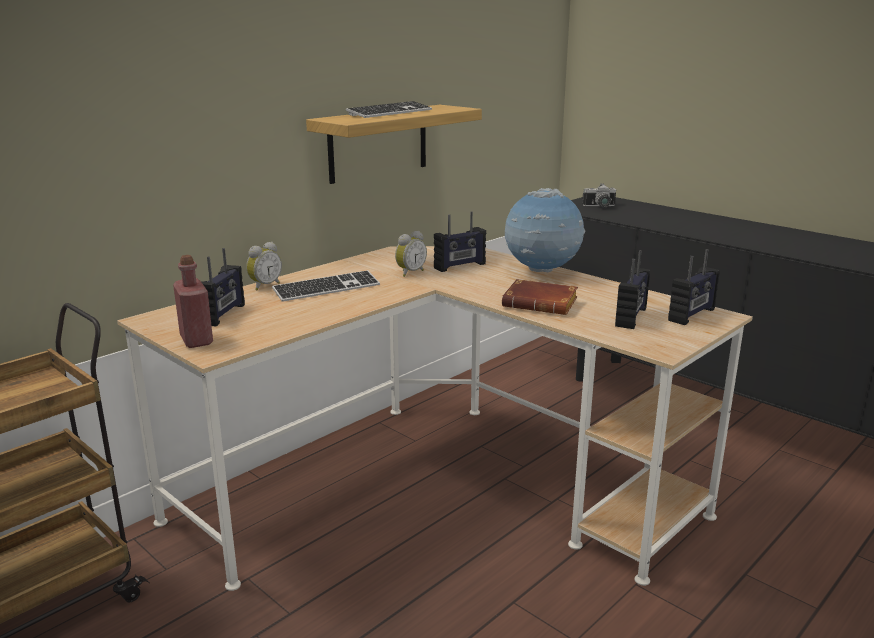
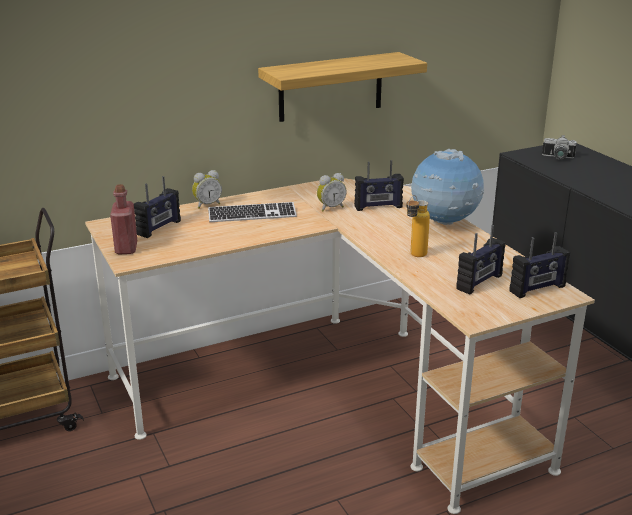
camera: 20 degrees right, 5 degrees up
(390, 112) = (337, 63): keyboard -> none
(542, 304) = (414, 256): brown book -> bottle

